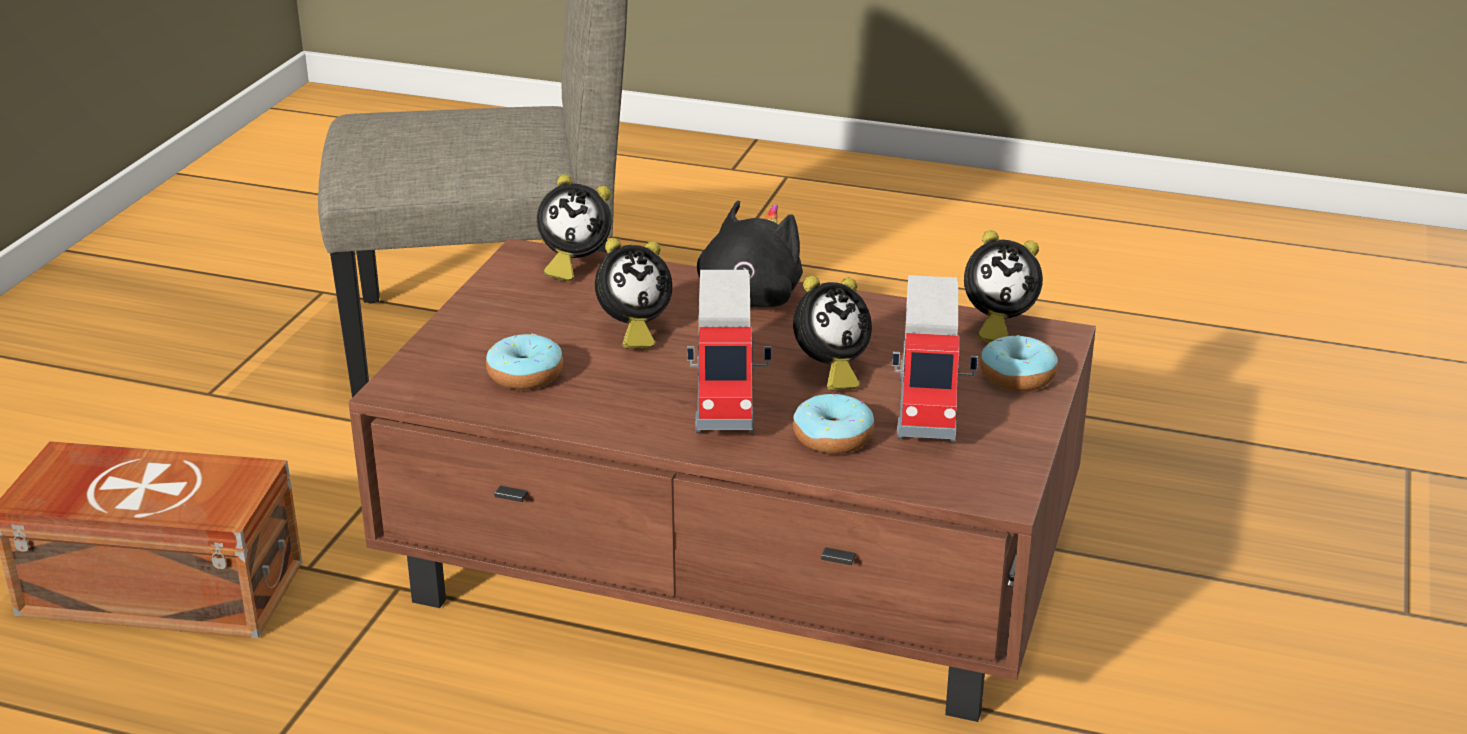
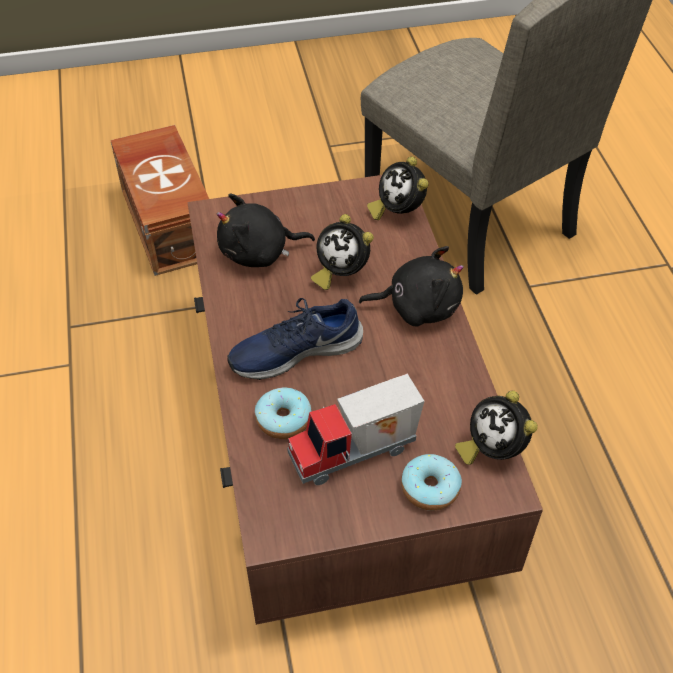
camera: 60 degrees right, 20 degrees up
(525, 375) = (259, 253): donut -> black plush toy
(729, 399) = (295, 351): toy truck -> blue shoe
(829, 371) = (361, 384): alarm clock -> none

